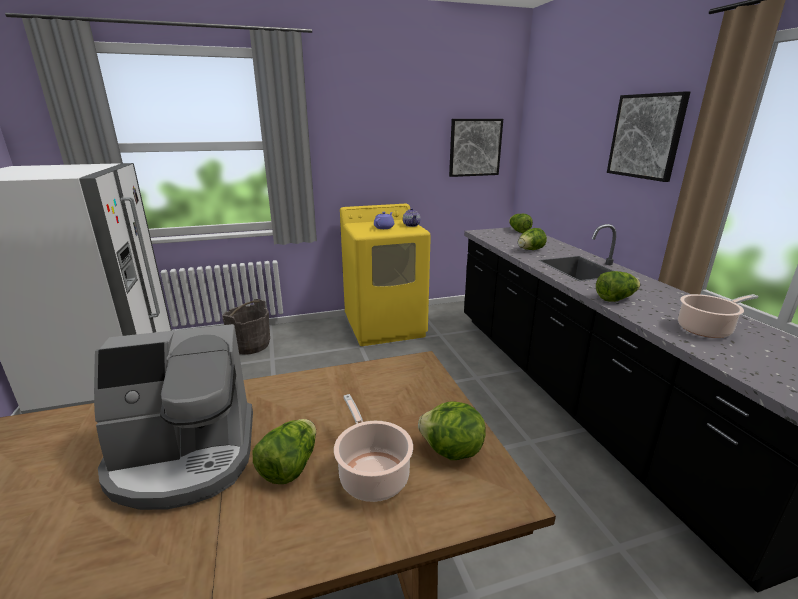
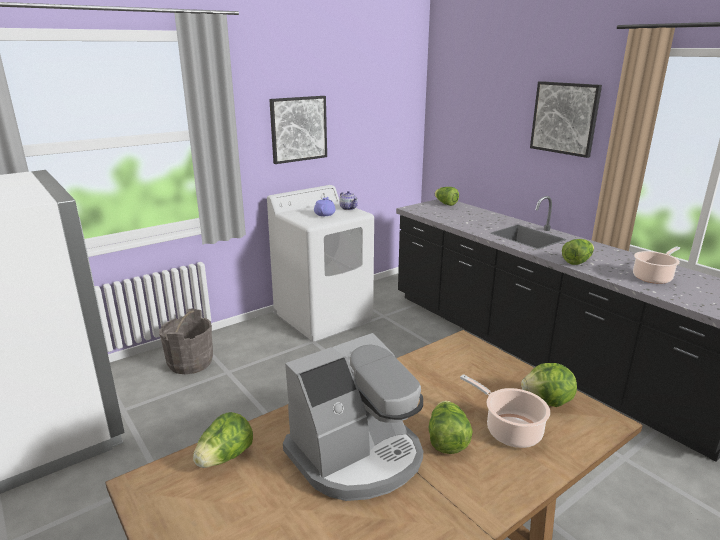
camera: 20 degrees left, 0 degrees up
(385, 326) = (324, 316): yellow washing machine -> white washing machine
(475, 147) = (388, 122): picture -> picture (298, 129)
(530, 250) = (474, 223): lettuce -> lettuce (225, 458)

